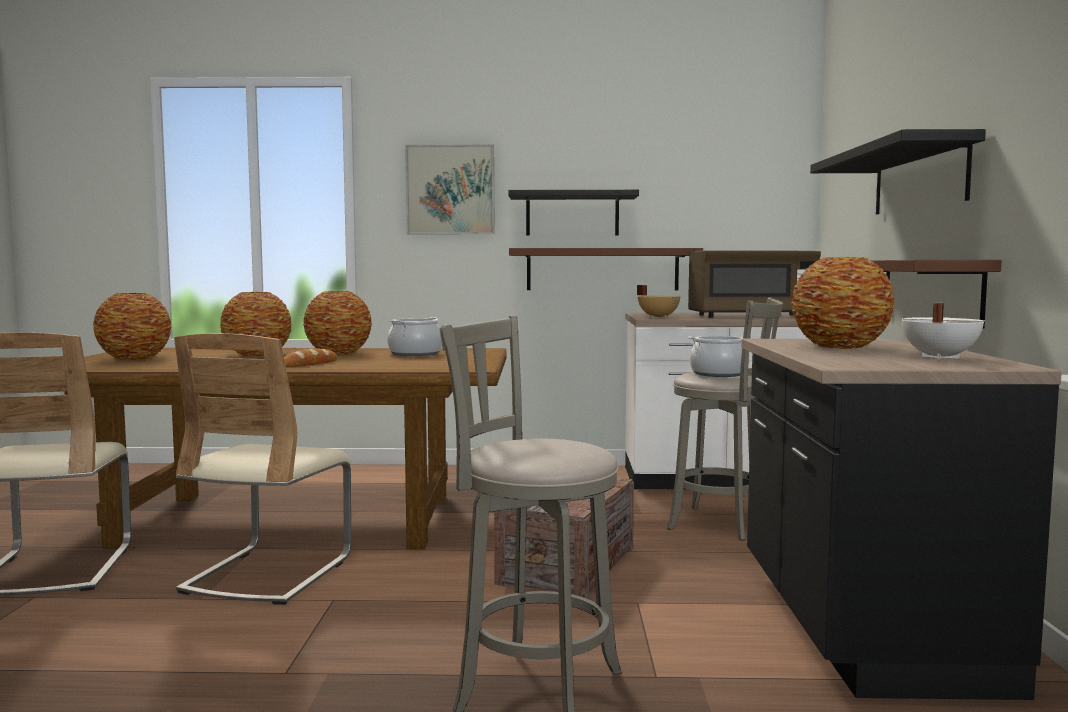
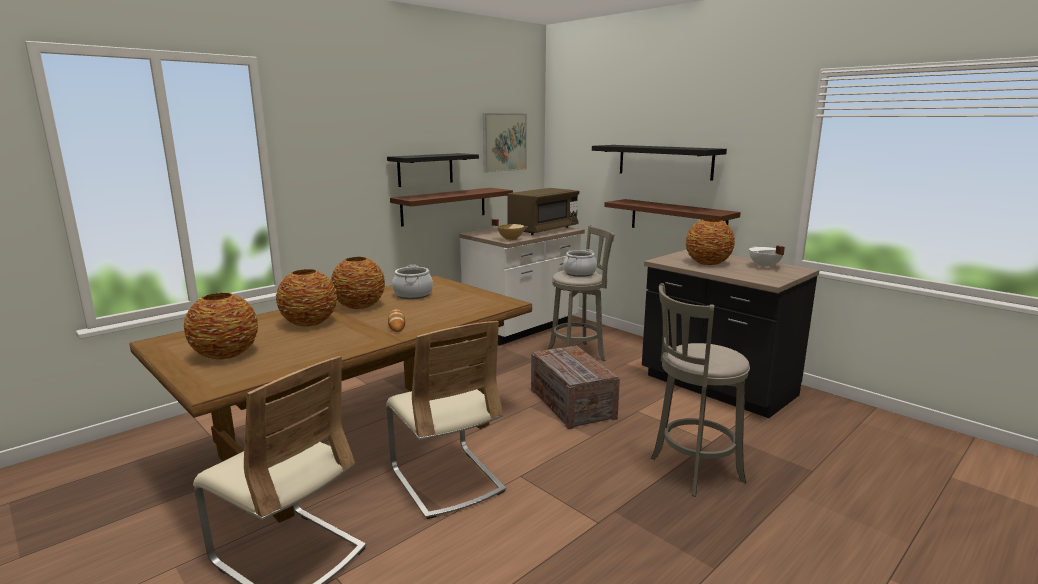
camera: 45 degrees left, 10 degrees up
(450, 190) = (345, 155): picture -> picture (504, 142)

